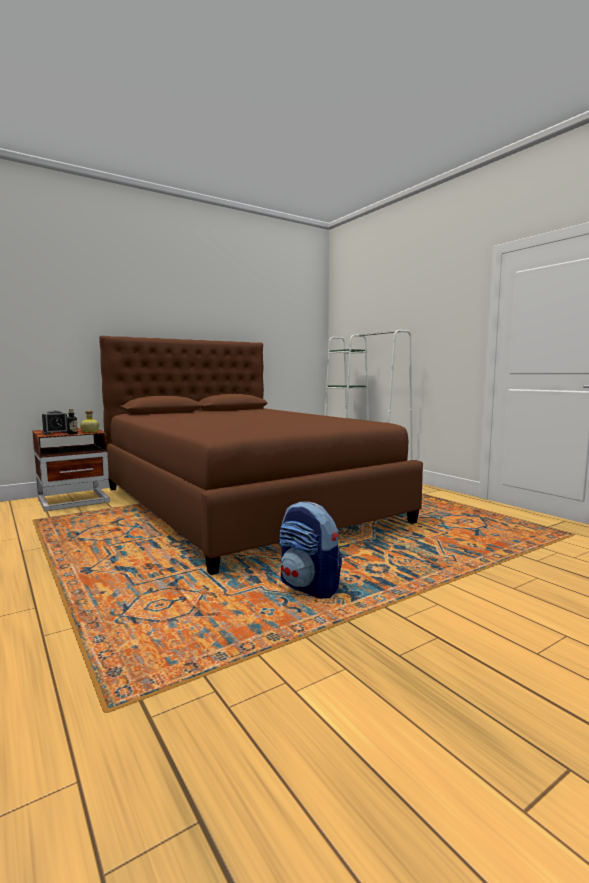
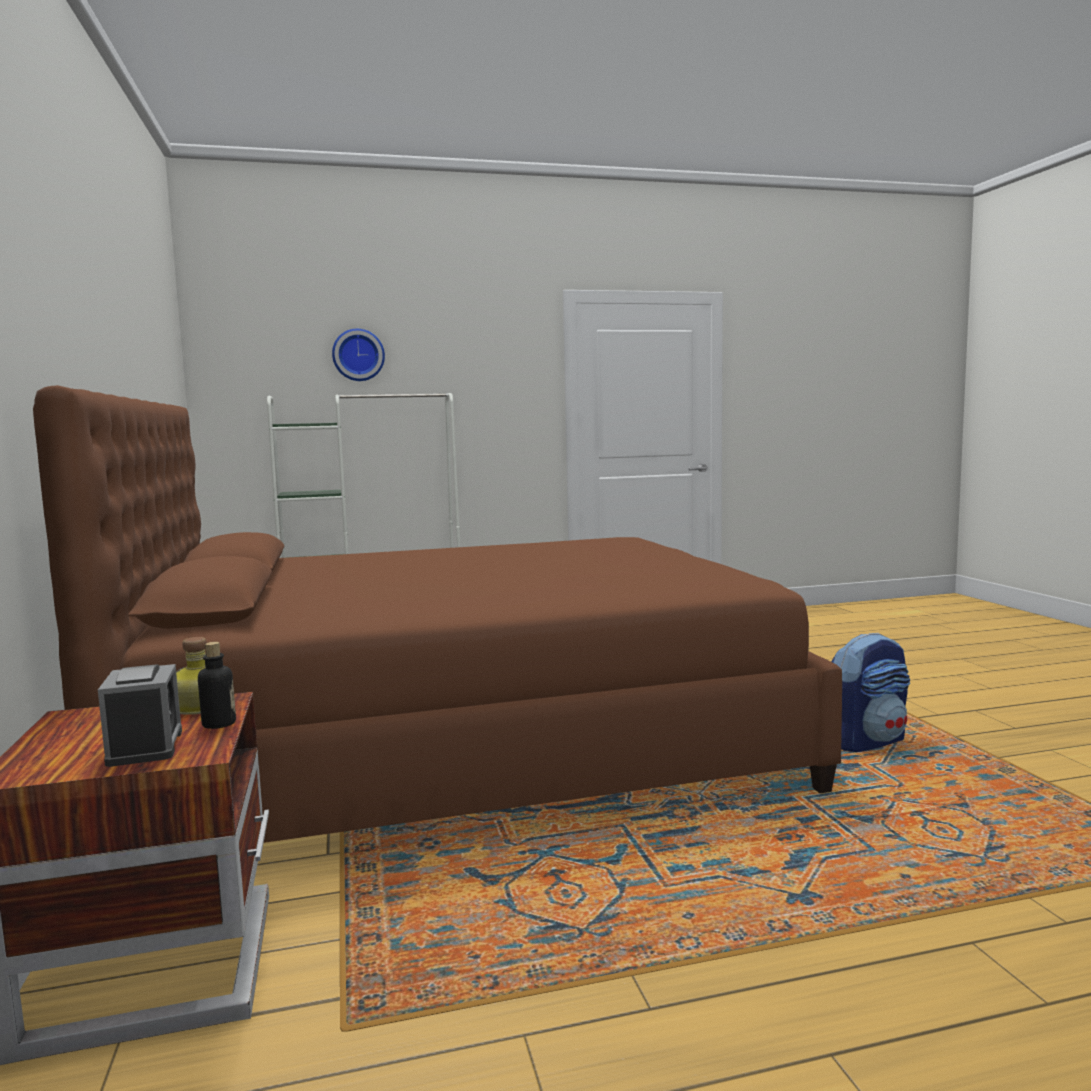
camera: 70 degrees left, 0 degrees up
(383, 311) = (358, 355): none -> wall clock

